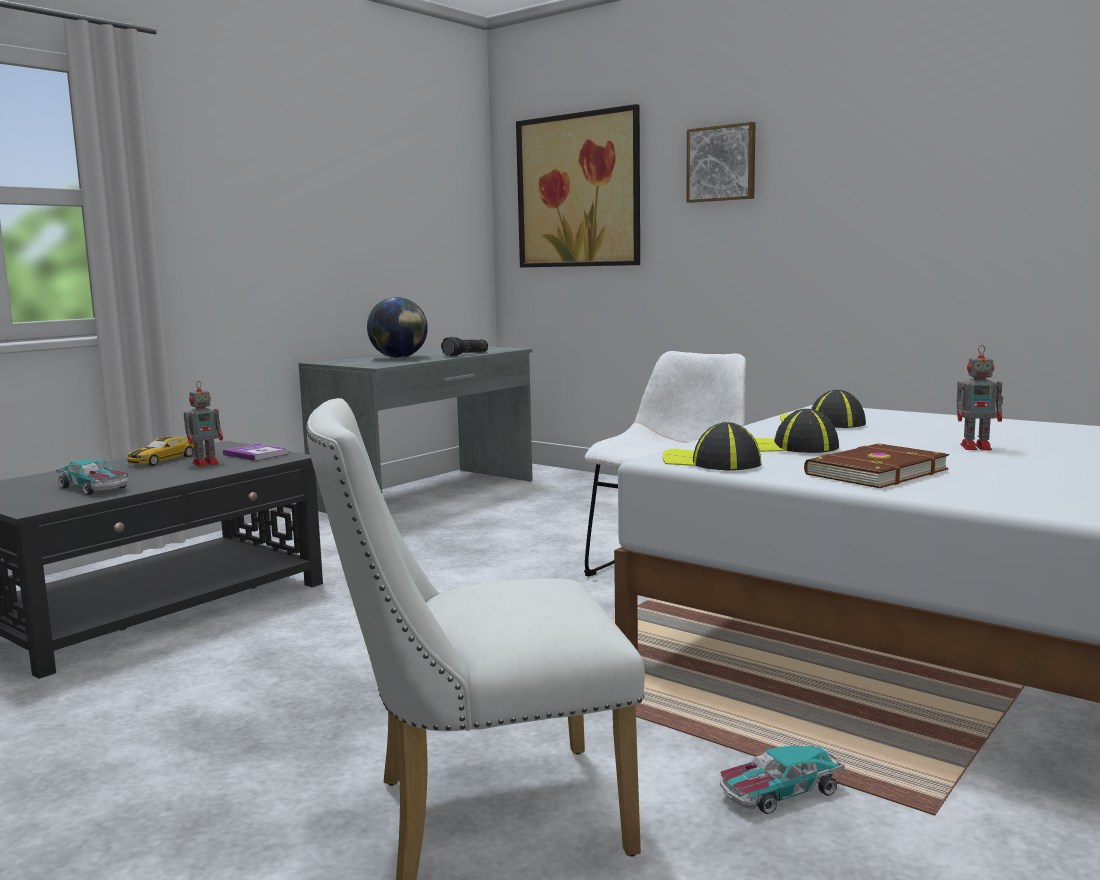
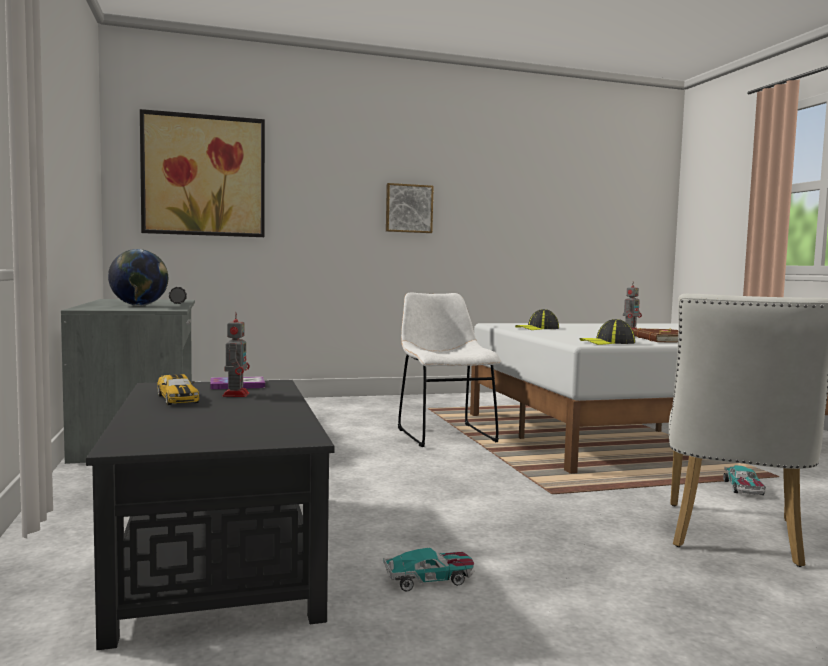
camera: 55 degrees left, 5 degrees down
(94, 488) = (255, 420): toy car -> toy car (430, 579)
(722, 163) = (331, 172): picture -> picture (408, 208)
(790, 448) = (589, 336): cap -> none

